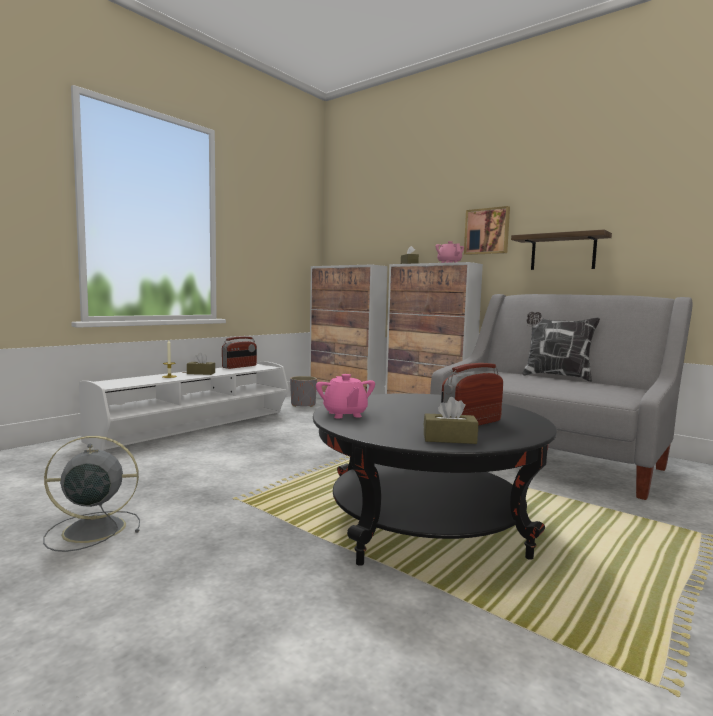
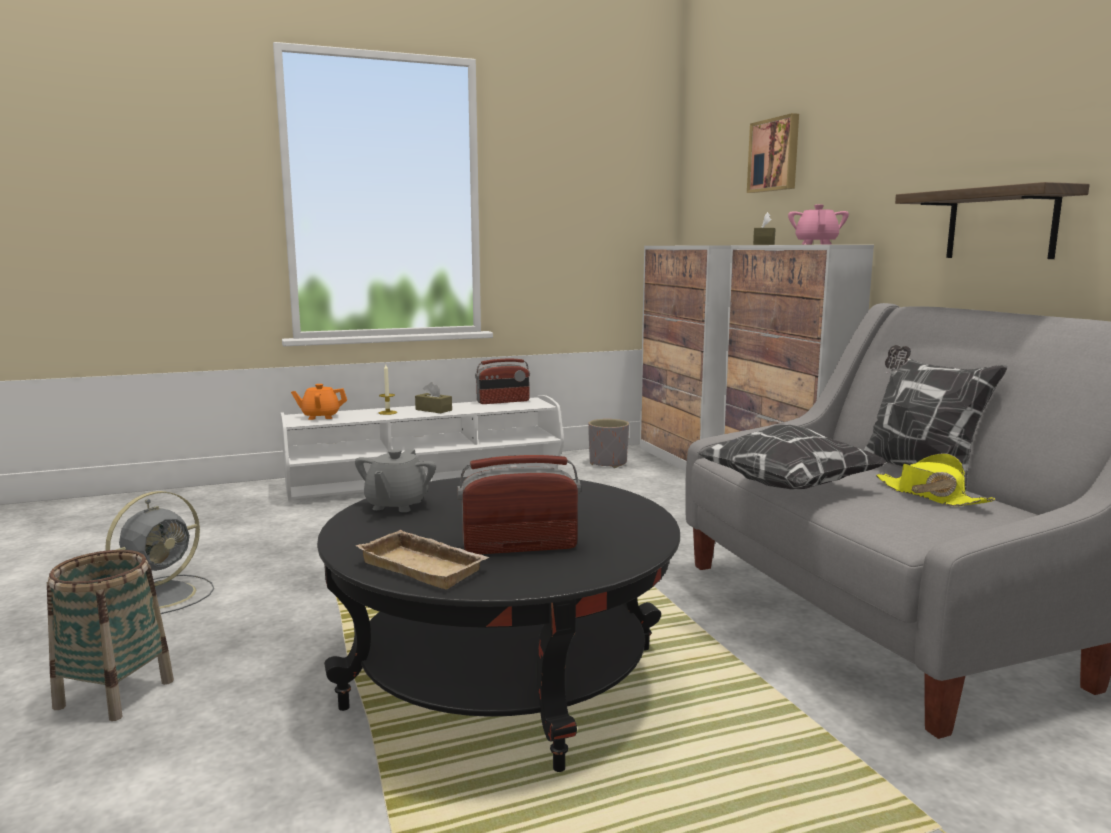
camera: 30 degrees right, 5 degrees up
(91, 529) = (164, 595): grey fan -> grey fan turned 105 degrees clockwise
(119, 382) = (320, 417): none -> orange teapot
(164, 605) = (115, 694): none -> basket
(345, 414) = (396, 505): pink teapot -> grey teapot
(449, 439) = (426, 566): brown tissue box -> beige tray
(487, 231) = (884, 183): picture -> picture (775, 155)
(520, 387) = (786, 487): none -> pillow
(584, 384) = (930, 496): none -> yellow hat

